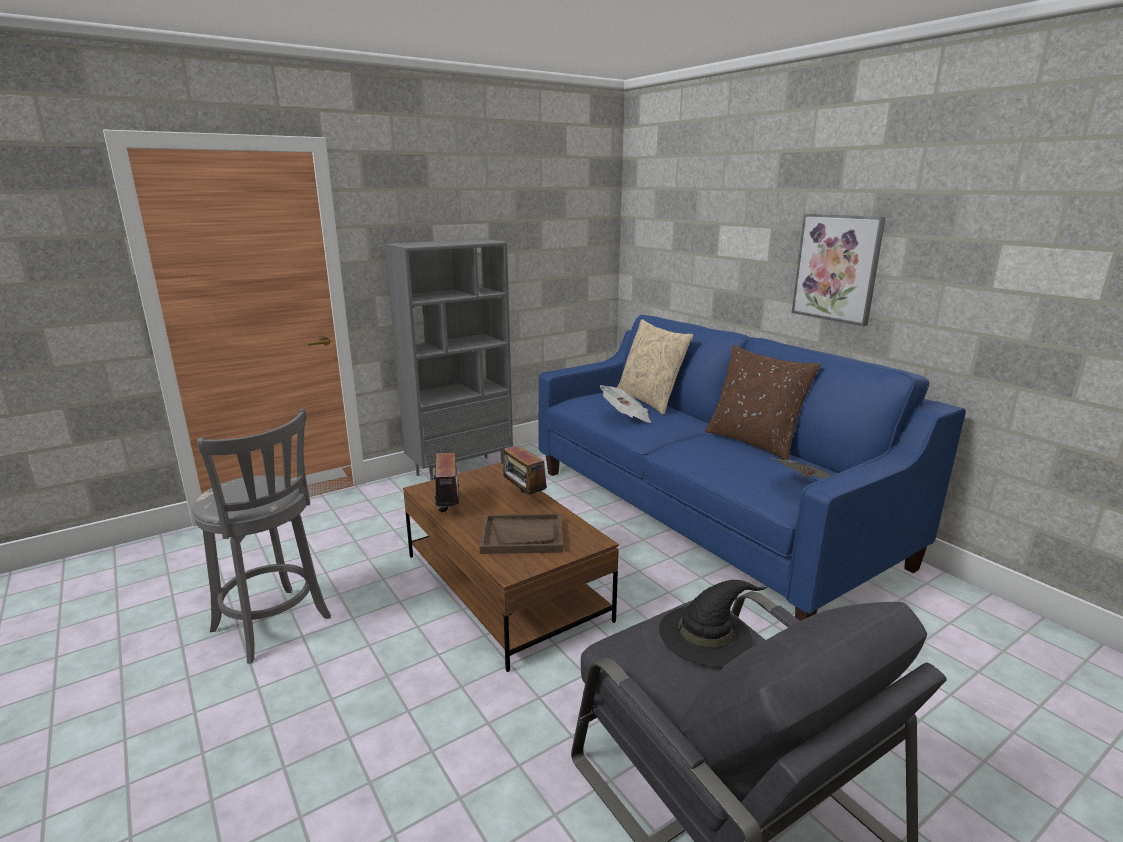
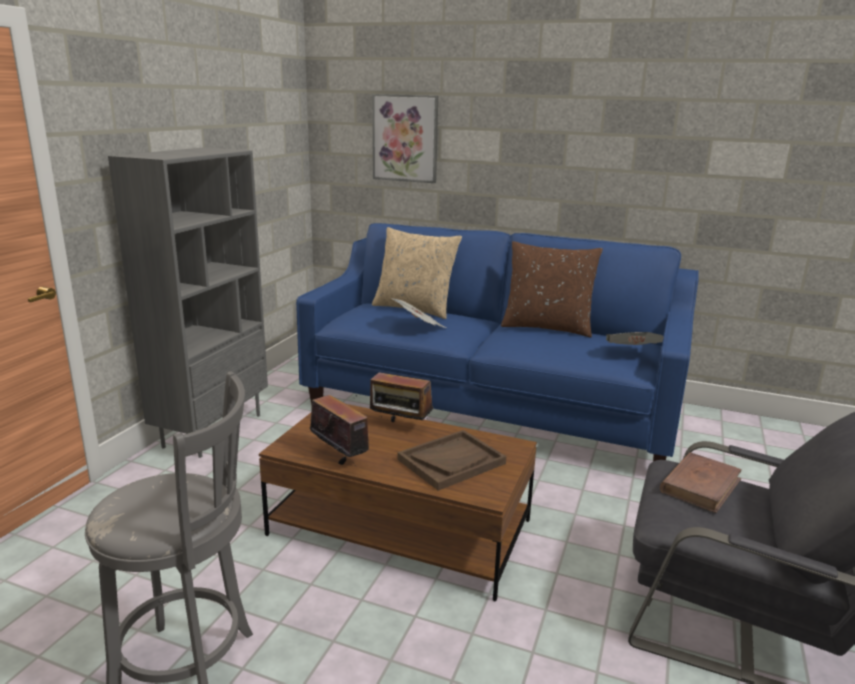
camera: 35 degrees left, 0 degrees up
(706, 633) = (700, 485): black hat -> brown book
(837, 268) = (573, 165): picture -> picture (405, 138)

